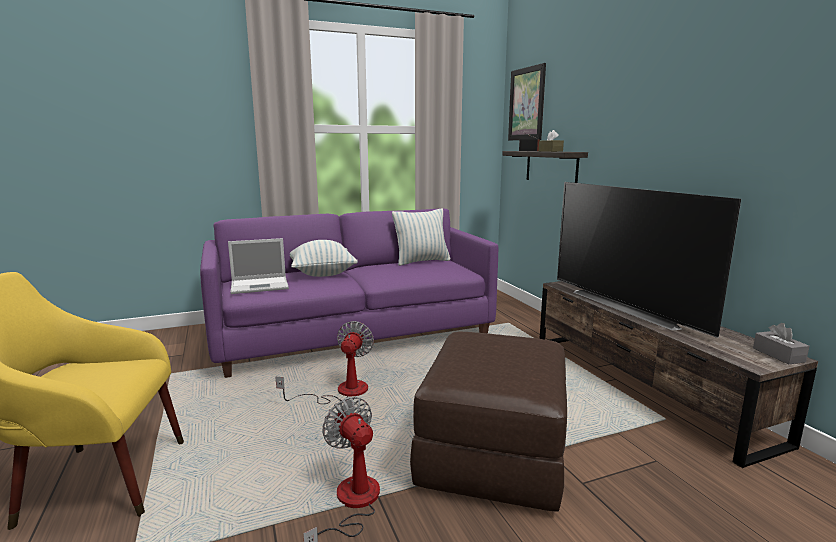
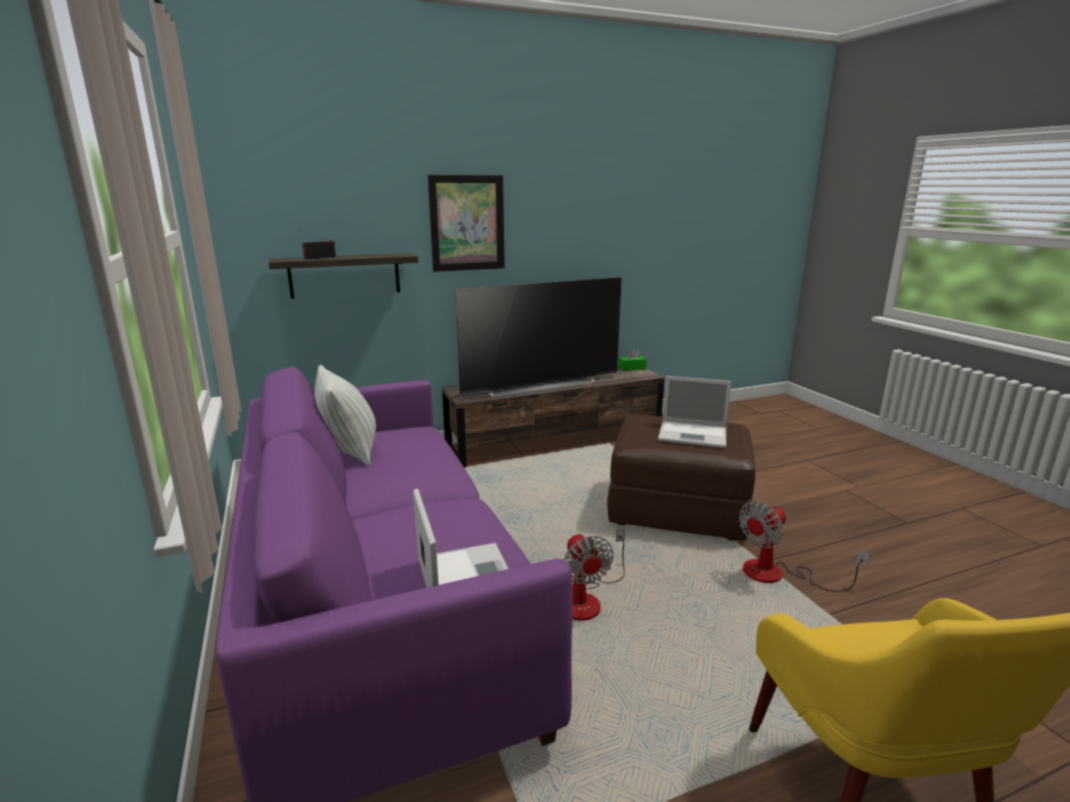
camera: 90 degrees left, 5 degrees up
(322, 274) = (395, 527): pillow -> none
(341, 392) = (588, 599): fan -> fan turned 120 degrees counterclockwise
(489, 362) = (694, 435): none -> laptop
(526, 104) = (262, 189): picture -> picture (467, 223)
(550, 151) = (365, 256): brown tissue box -> none
(778, 355) = (632, 368): grey tissue box -> green tissue box

